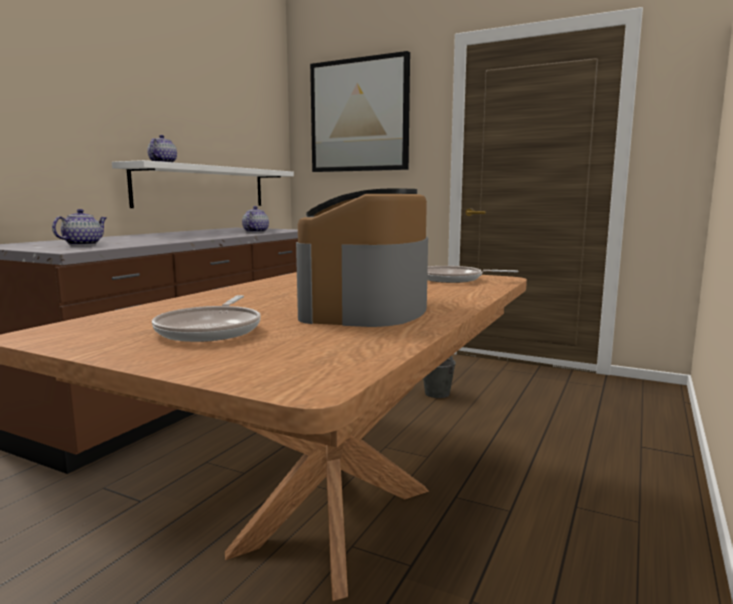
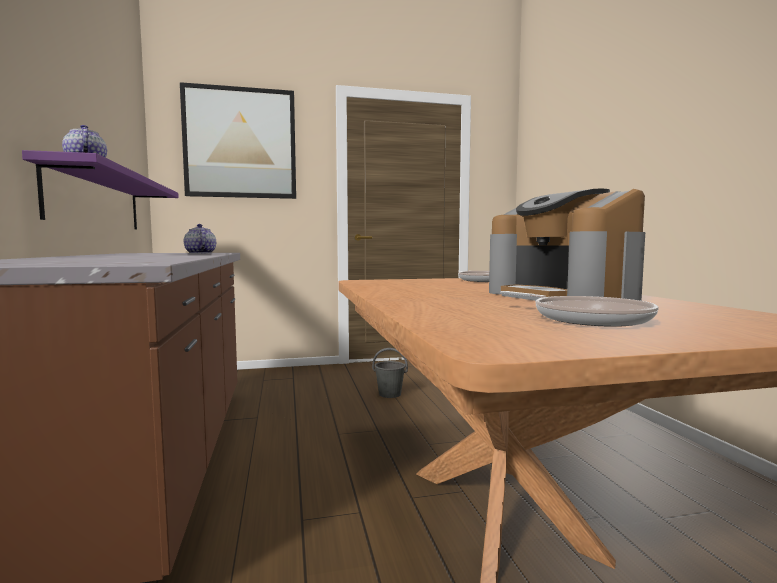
camera: 40 degrees left, 5 degrees down
(83, 244) = (95, 260): teapot -> none
(203, 187) = (97, 201): white shelf -> purple shelf

